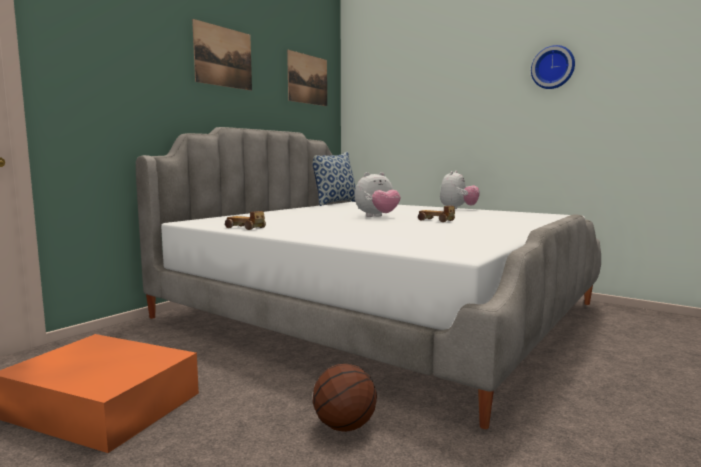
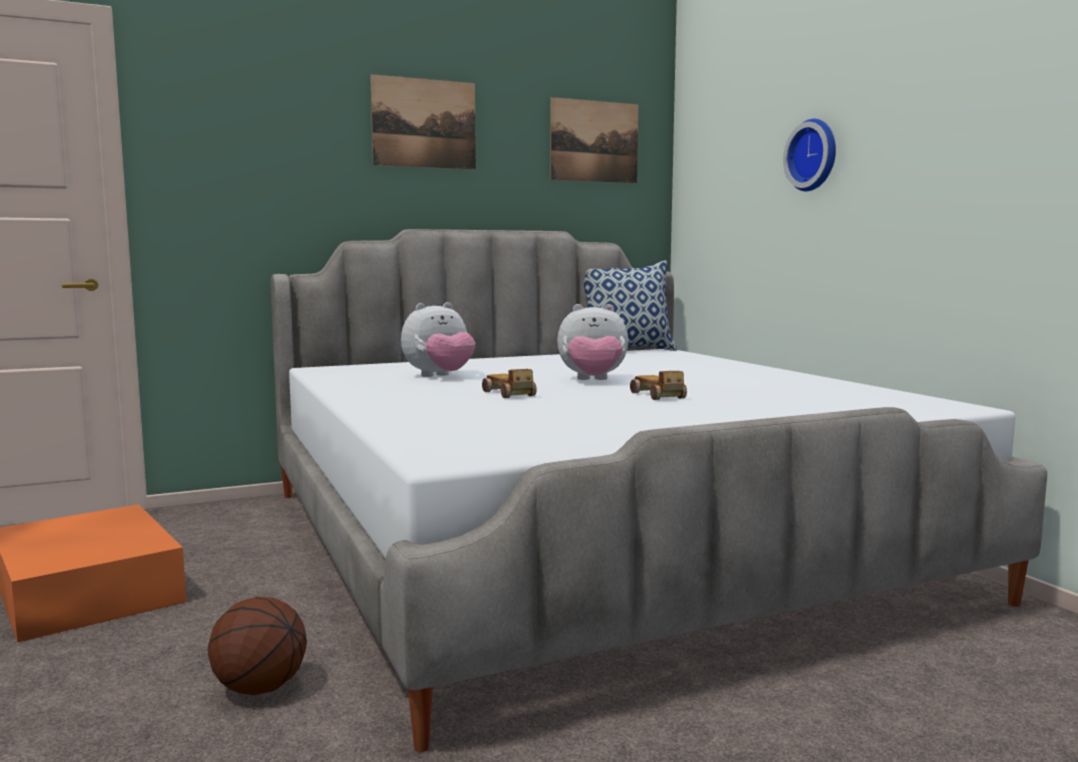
camera: 30 degrees right, 0 degrees up
(245, 228) = (347, 384): toy car -> toy car (509, 394)
(458, 209) = (794, 376): plush toy -> plush toy (439, 376)
(553, 67) = (983, 91): wall clock -> wall clock (814, 155)

